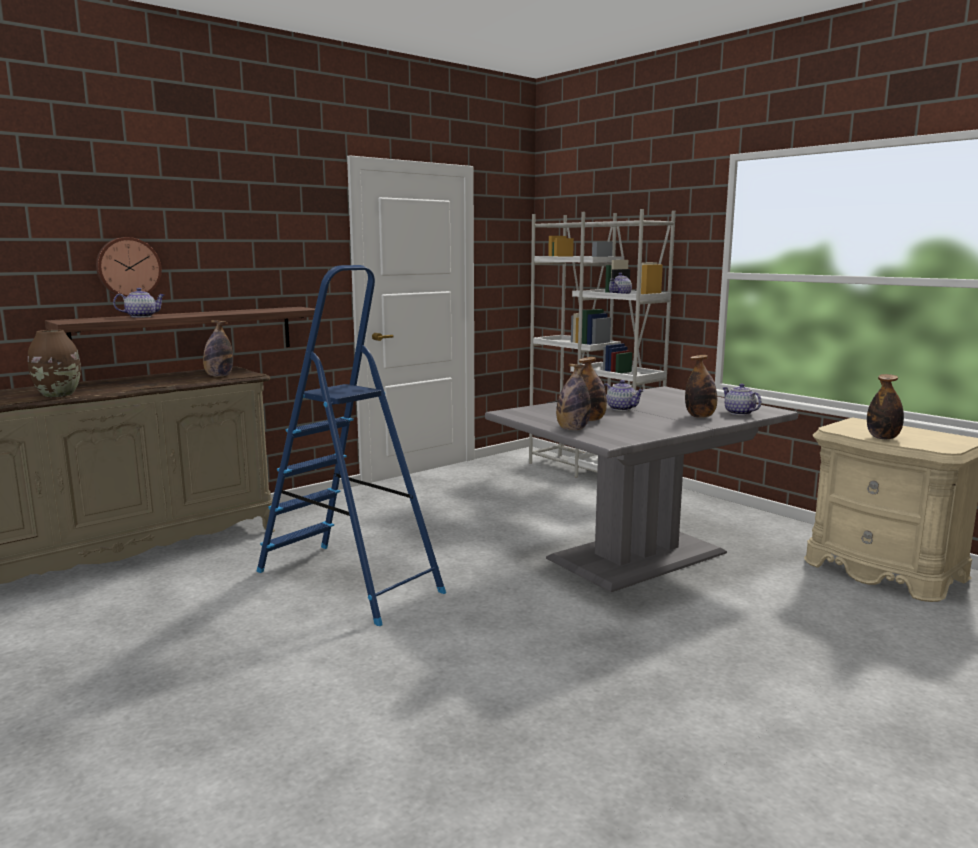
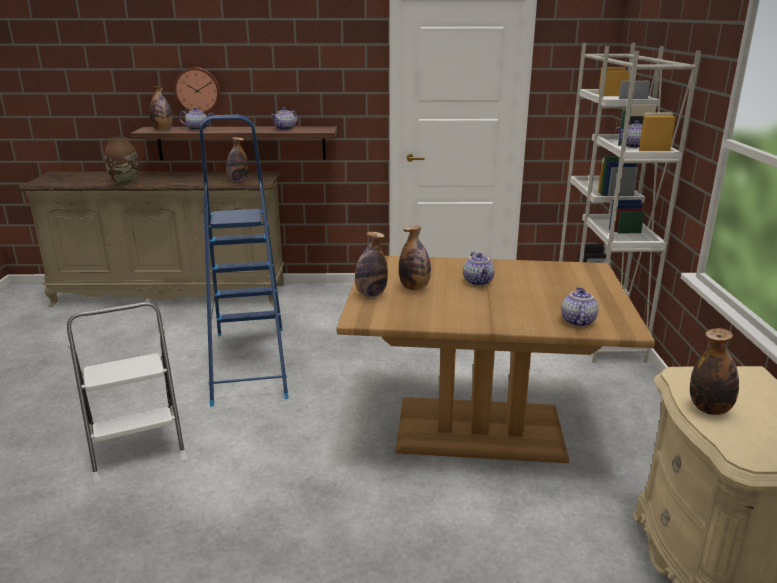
camera: 40 degrees right, 10 degrees up
(255, 310) = (285, 129): none -> teapot
(357, 681) = (137, 440): none -> white step ladder
(635, 555) = (479, 427): grey dining table -> brown dining table
(700, 416) = (523, 314): bottle -> bottle (163, 130)

